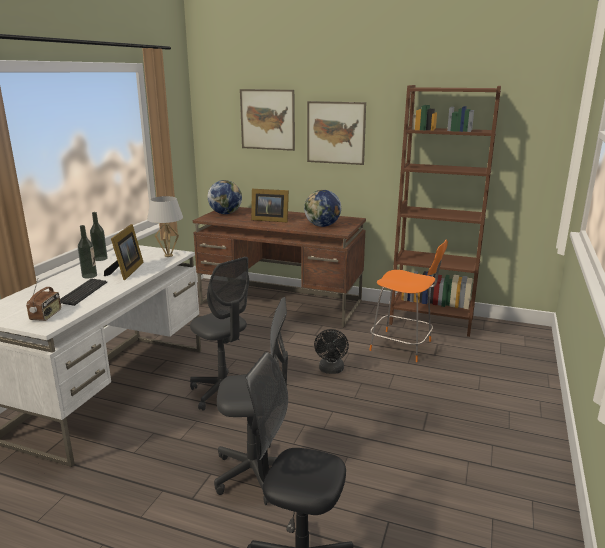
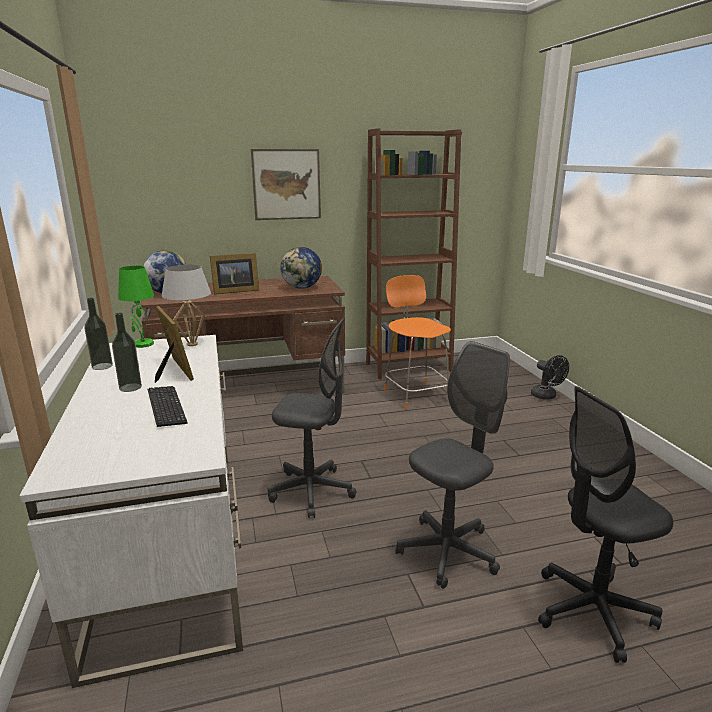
camera: 35 degrees left, 0 degrees up
(46, 315) = (171, 446): radio -> none
(144, 249) = (142, 344): none -> green table lamp
(267, 119) = (199, 172): picture -> none
(331, 370) = (384, 434): black fan -> black fan (546, 396)
(403, 346) = (415, 394): orange chair -> orange chair turned 105 degrees counterclockwise

